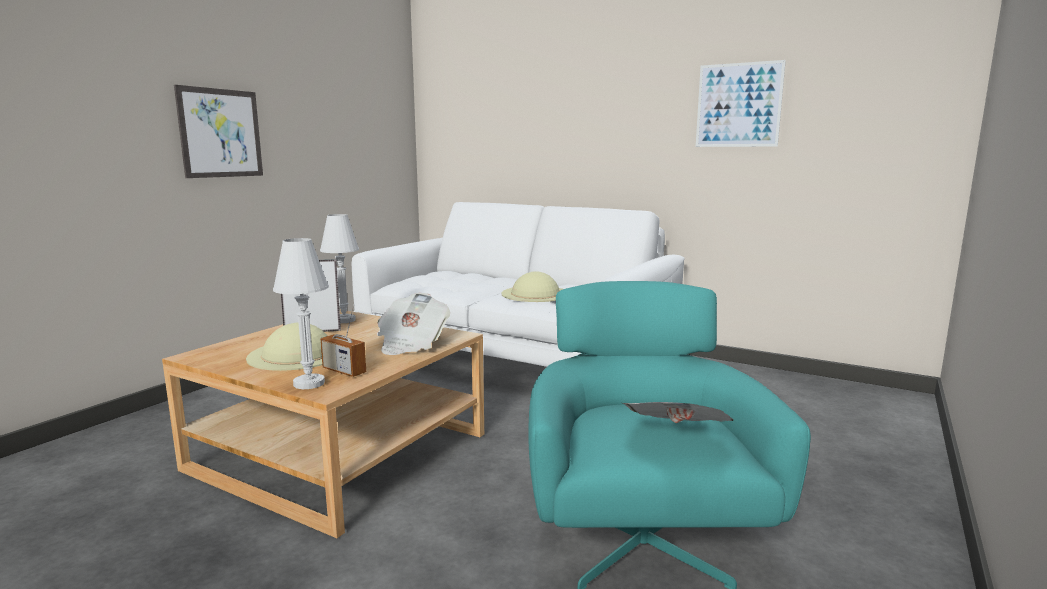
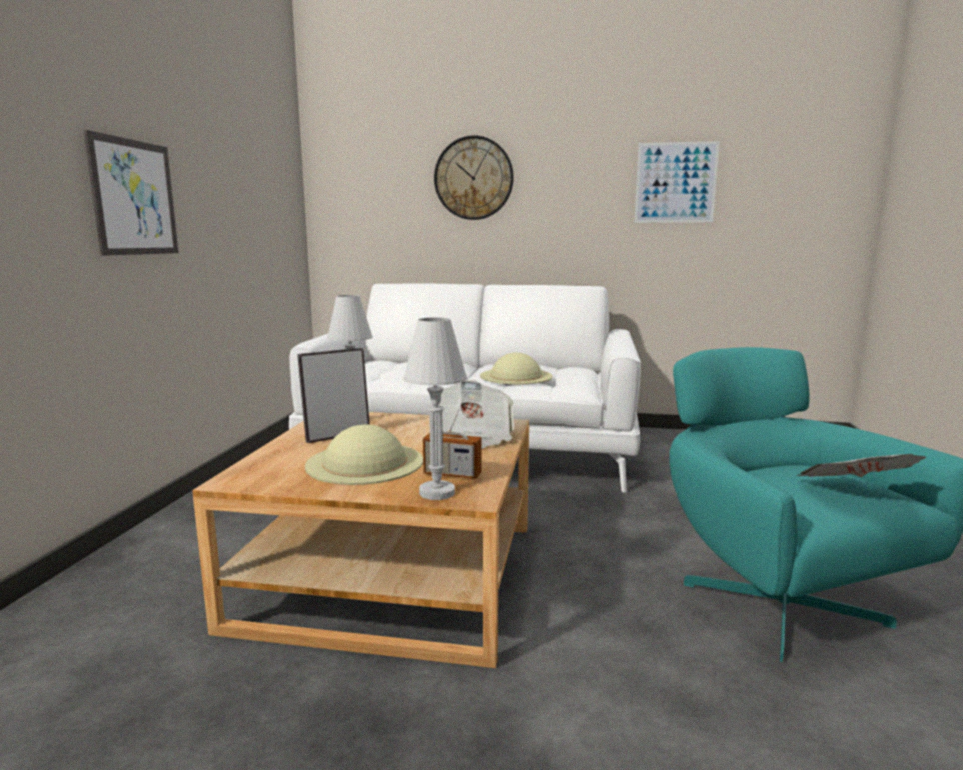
camera: 20 degrees left, 0 degrees up
(548, 105) = (473, 178): none -> wall clock

